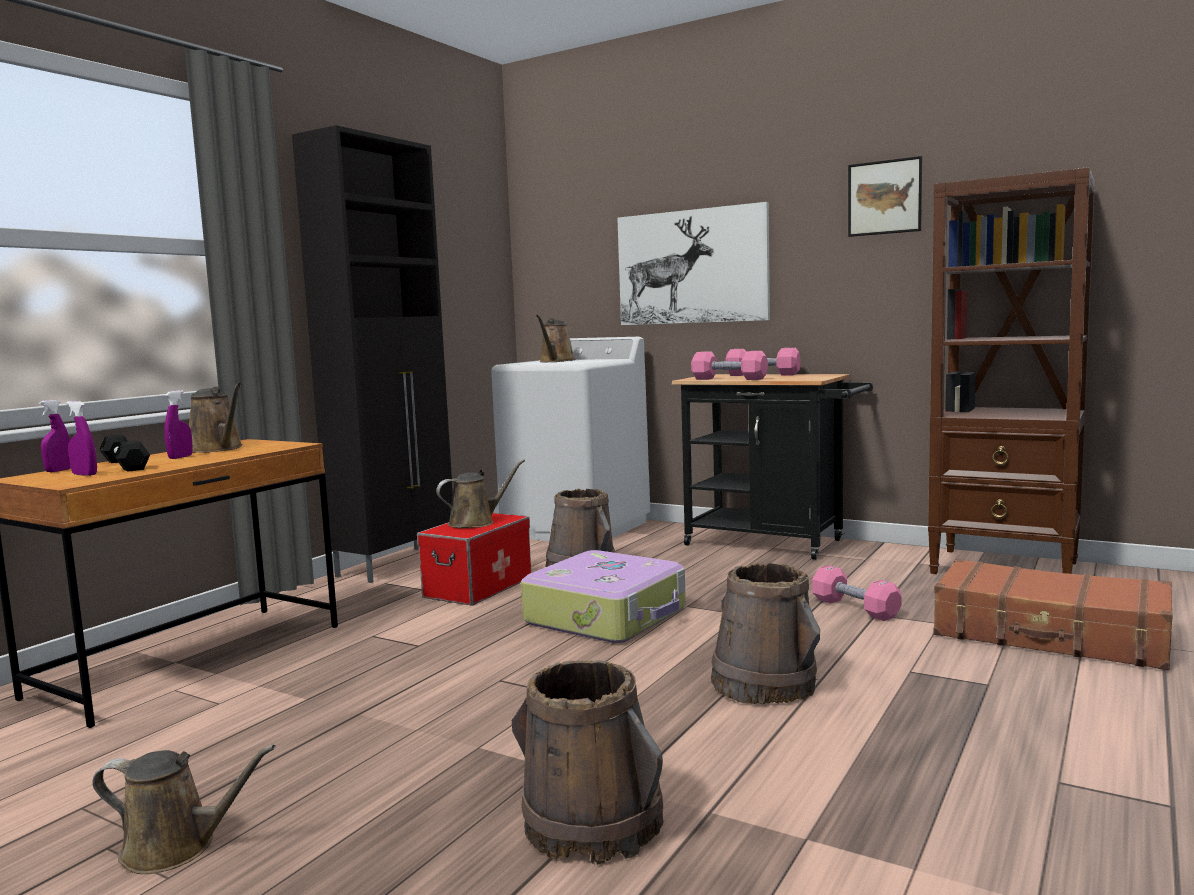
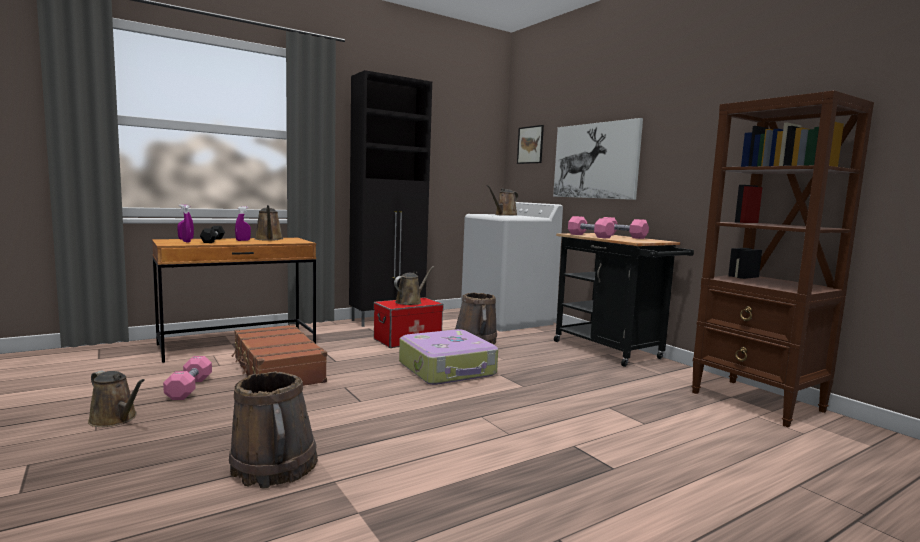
camera: 25 degrees right, 0 degrees up
(476, 522) = (410, 302): brown watering can -> brown watering can turned 45 degrees counterclockwise
(764, 684) = (472, 427): brown bucket -> none
(855, 608) = (601, 400): pink dumbbell -> pink dumbbell (189, 388)
(884, 197) = (716, 115): picture -> picture (530, 145)
(1050, 636) = (715, 452): brown suitcase -> brown suitcase (277, 370)

